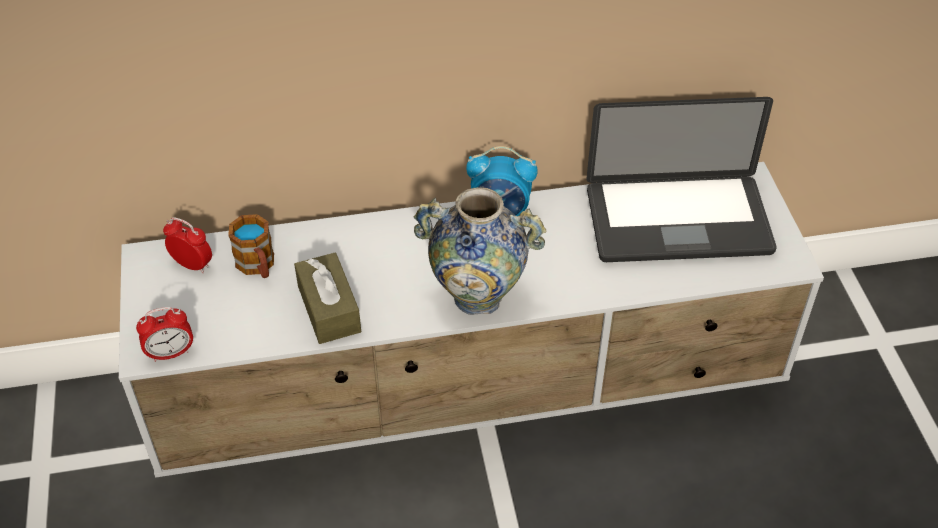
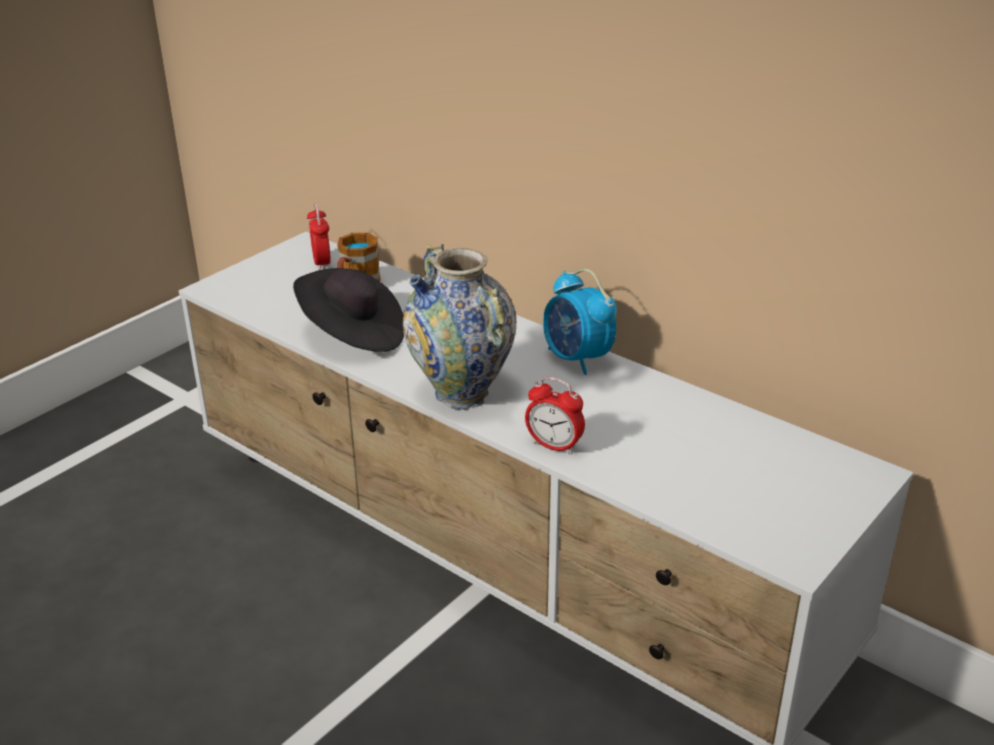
camera: 50 degrees right, 15 degrees down
(171, 353) = (224, 296): alarm clock -> alarm clock (554, 446)
(329, 309) = (353, 334): brown tissue box -> black hat
(678, 221) = (730, 456): laptop -> none

